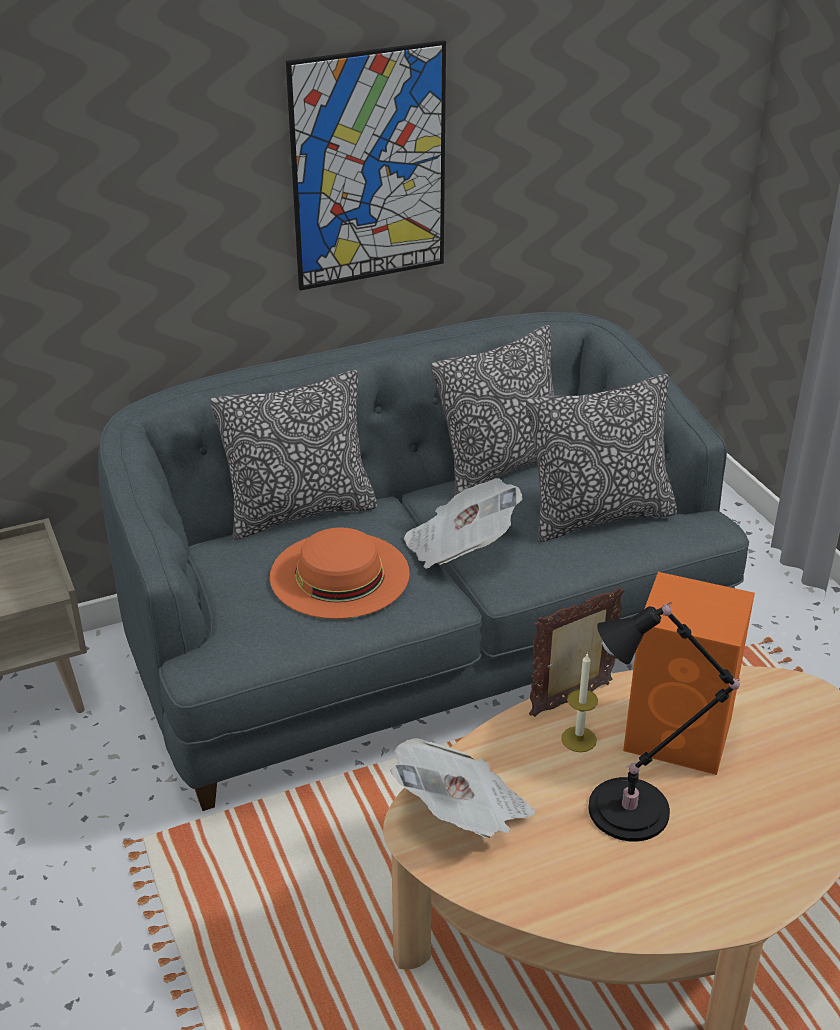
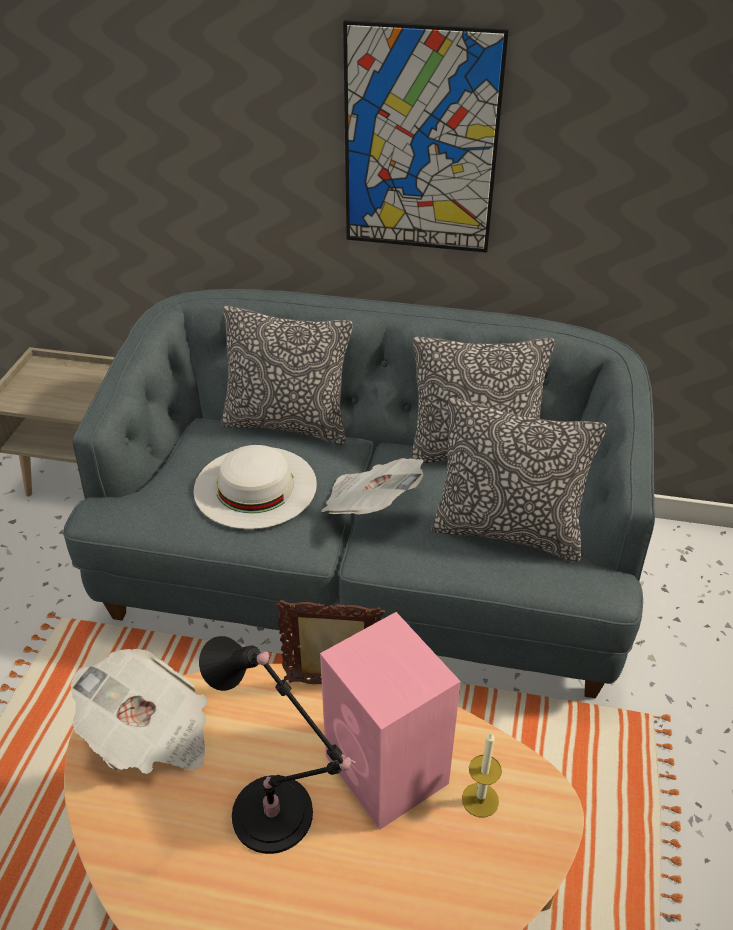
camera: 35 degrees right, 5 degrees up
(339, 574) = (255, 486): orange hat -> white hat
(578, 739) = (301, 723): candle -> candle (480, 800)
(681, 735) = (388, 772): orange speaker -> pink speaker

